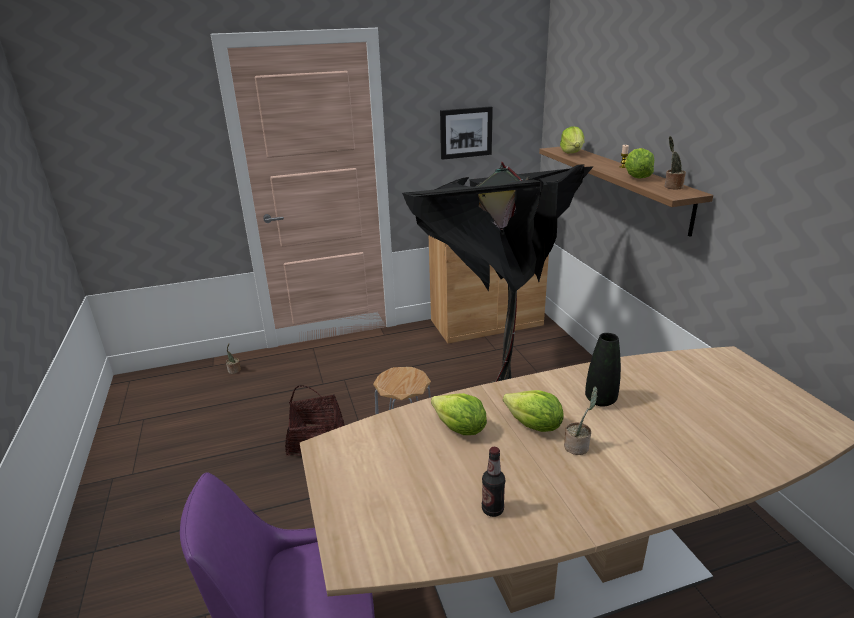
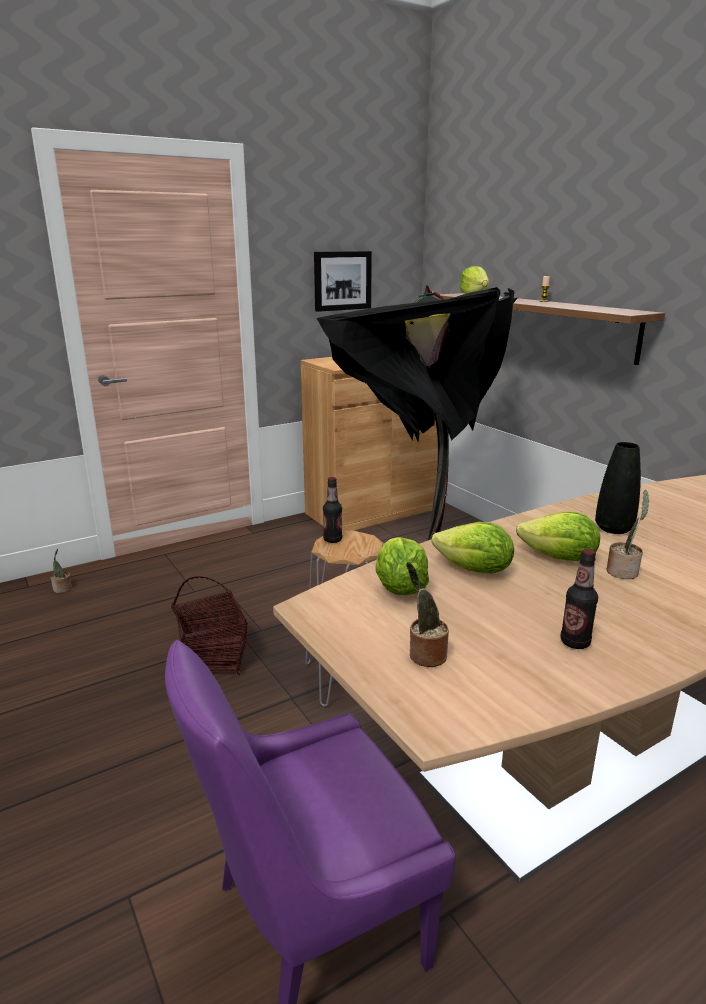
camera: 15 degrees left, 5 degrees down
(392, 374) = (332, 540): none -> bottle
(636, 177) = (569, 306): lettuce -> lettuce (399, 588)
(672, 187) = (616, 309): potted plant -> potted plant (425, 655)

